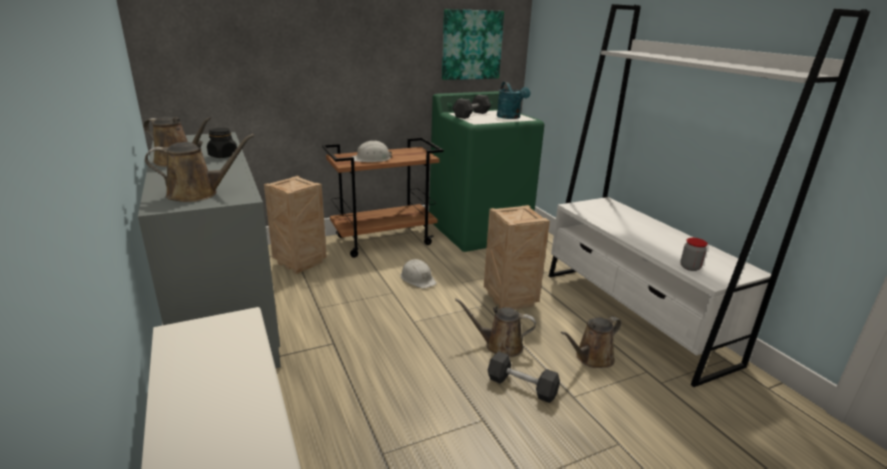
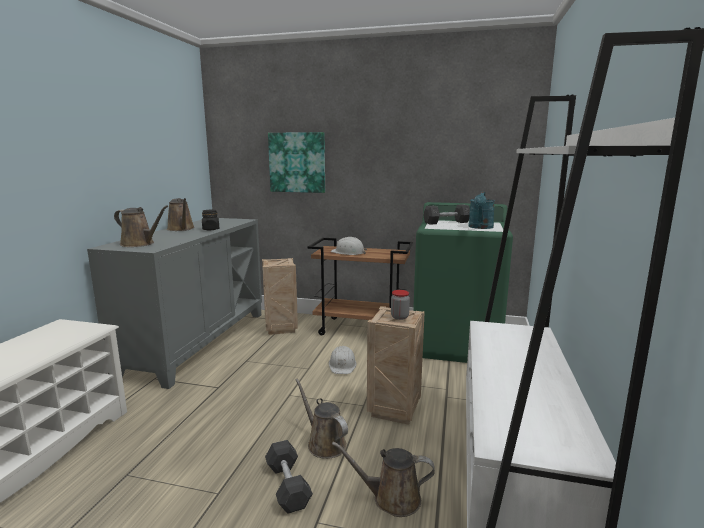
camera: 40 degrees right, 10 degrees down
(471, 45) = (470, 158): picture -> picture (297, 162)
(690, 267) = (498, 420): jar -> jar (399, 317)

